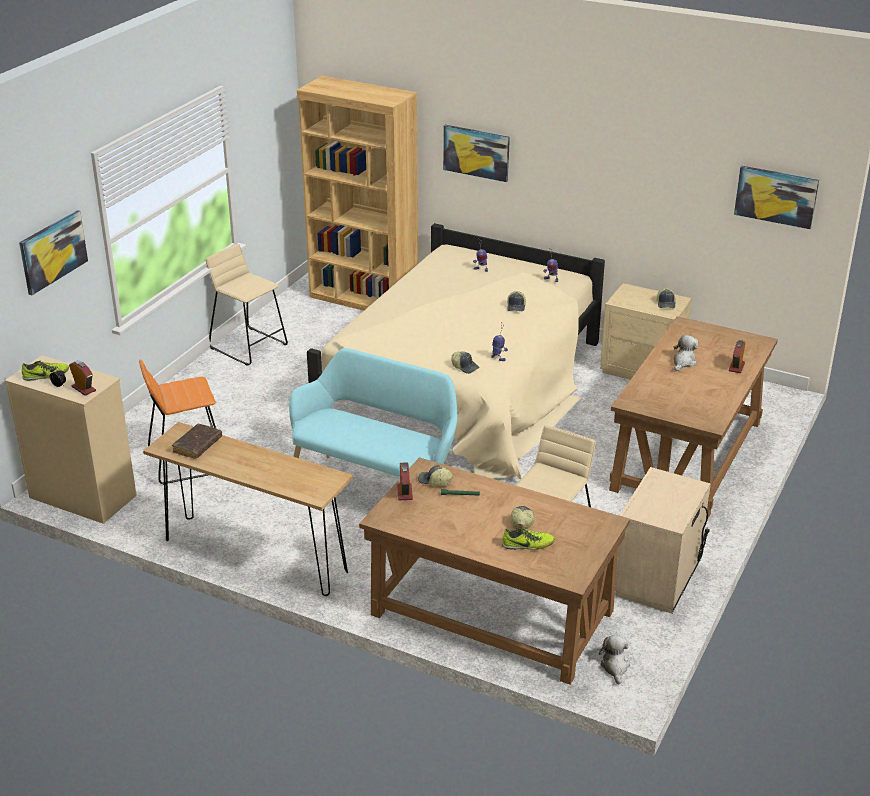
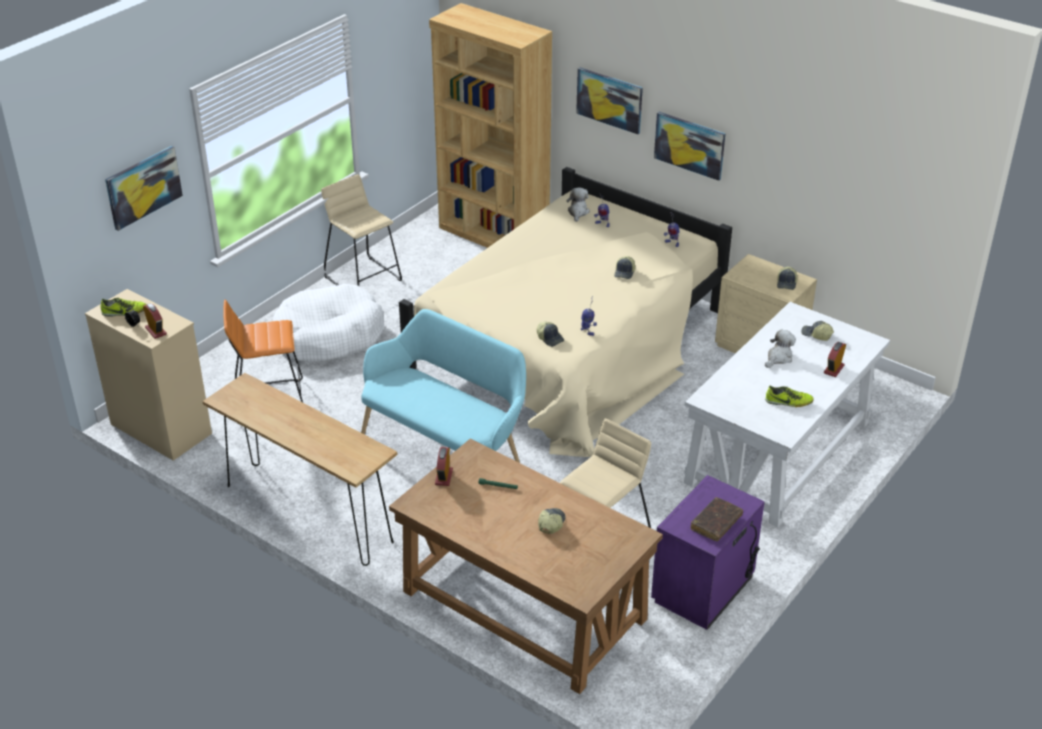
camera: 10 degrees right, 5 degrees up
(197, 445) = (255, 401): brown book -> brown book (716, 523)
(229, 399) = (328, 336): none -> white dog bed
(434, 481) = (477, 468): cap -> cap (816, 335)
(528, 545) = (548, 551): shoe -> shoe (788, 402)
(615, 667) = (630, 681): plush toy -> plush toy (578, 212)
(658, 579) = (704, 589): beige nightstand -> purple nightstand
(687, 455) = (778, 452): brown desk -> white desk
(776, 196) = (908, 185): picture -> picture (689, 145)

